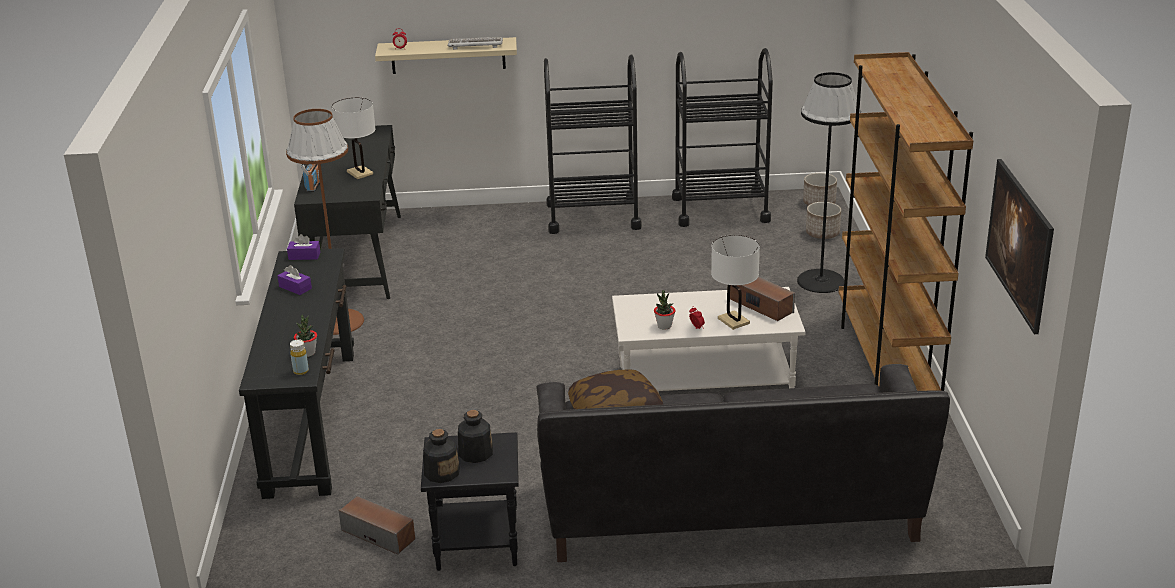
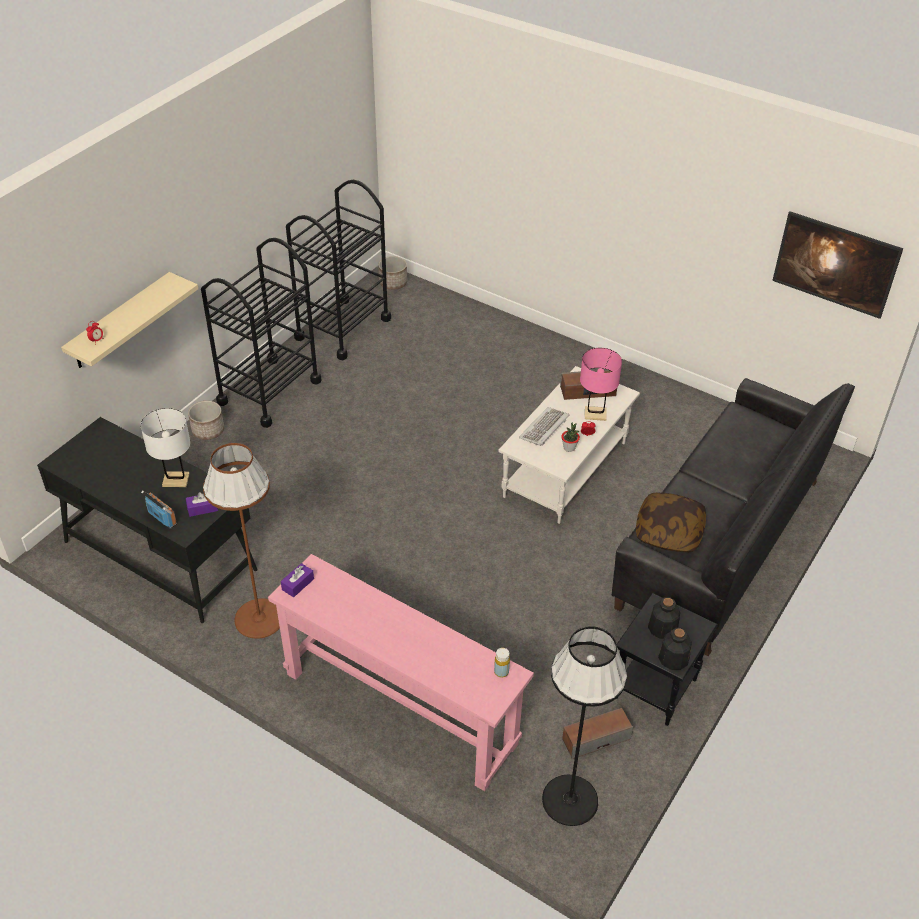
camera: 55 degrees left, 15 degrees up
(295, 287) = (351, 615): purple tissue box -> purple tissue box (202, 508)
(307, 353) = (475, 655): potted plant -> none
(311, 421) = (400, 708): black console table -> pink console table
(475, 45) = (154, 299): keyboard -> keyboard (544, 428)
(733, 321) = (595, 414): white table lamp -> pink table lamp
(820, 281) = (496, 345): black floor lamp -> black floor lamp (570, 800)
(822, 233) = (436, 307): planter -> planter (208, 431)
(886, 364) = (624, 380): brown bookcase -> none

